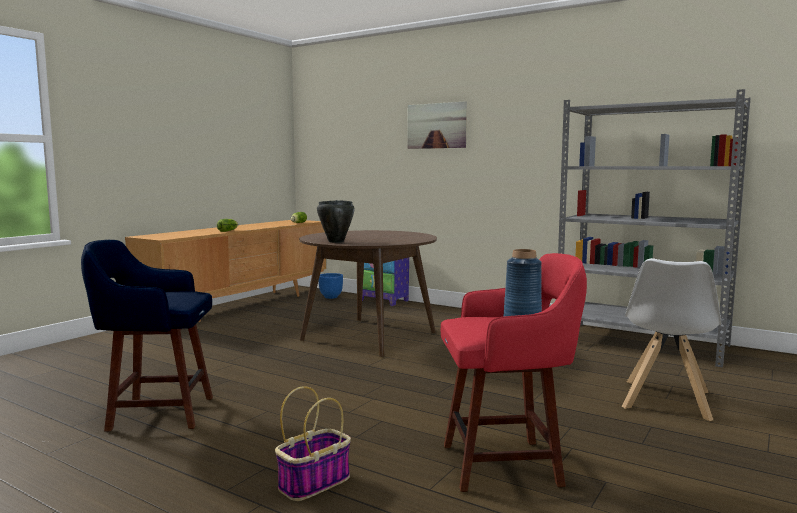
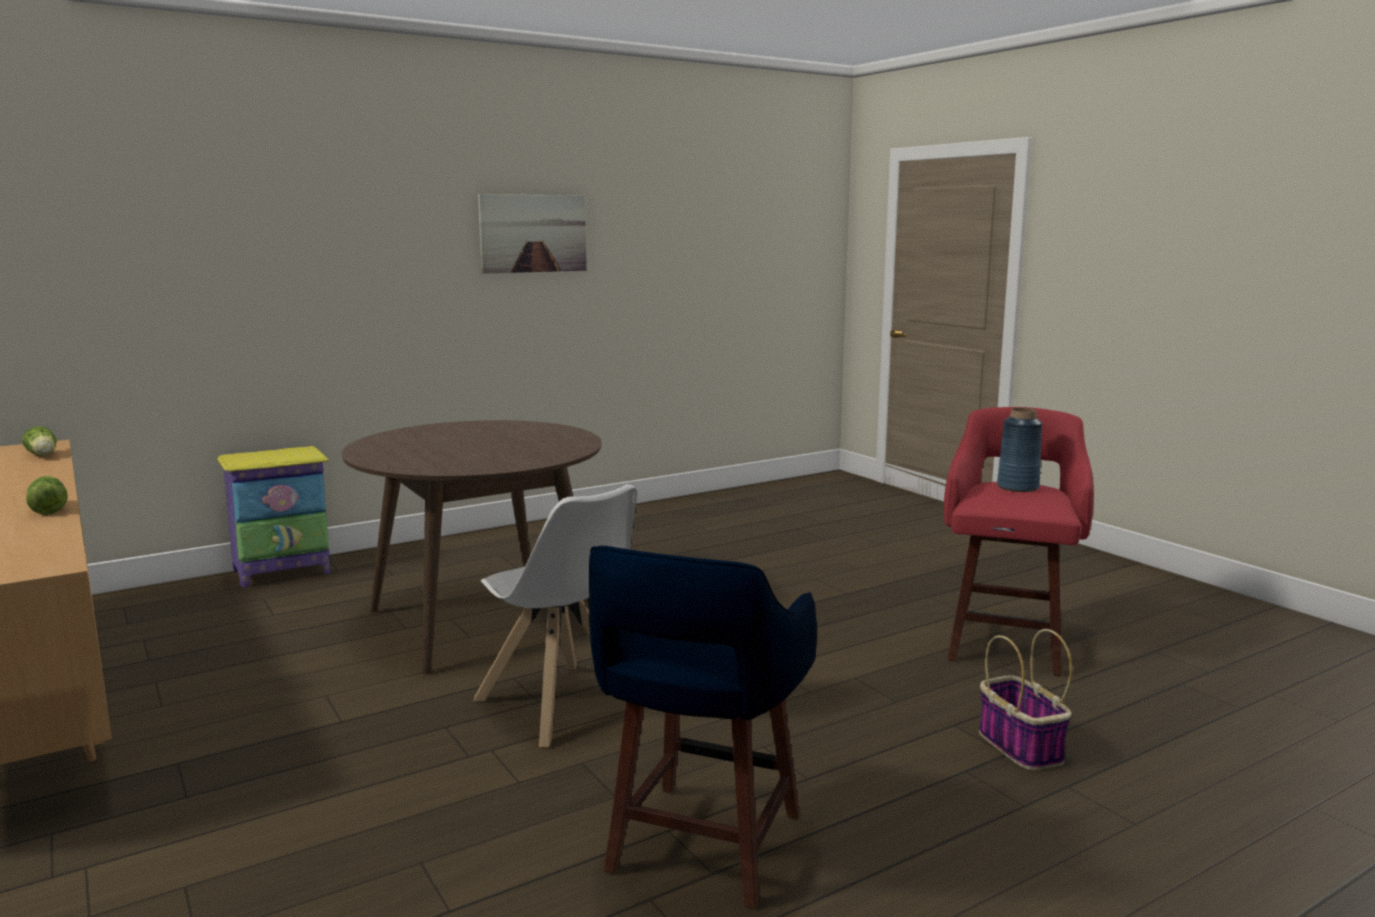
camera: 65 degrees left, 5 degrees up
(331, 297) = (157, 604): blue planter -> none
(335, 241) = (506, 462): black cooking pot -> none
(436, 126) = (348, 219): picture -> picture (533, 233)
(641, 343) = (714, 506): grey bookcase -> none
(665, 401) = (888, 547): chair -> chair (562, 706)

